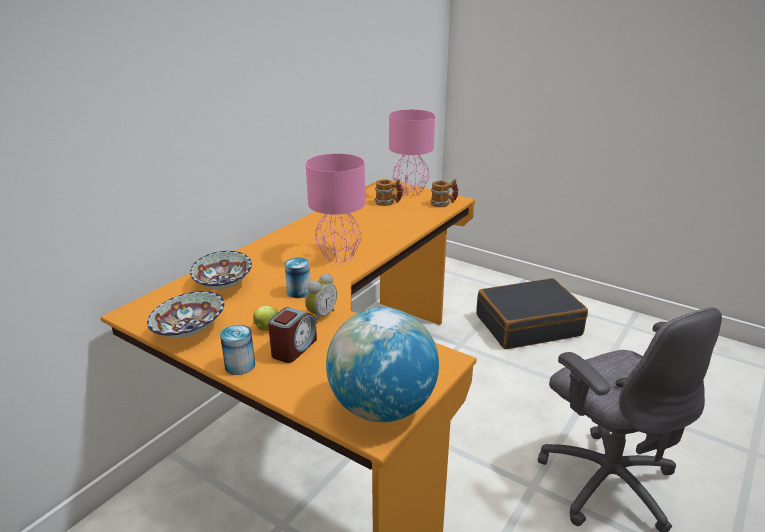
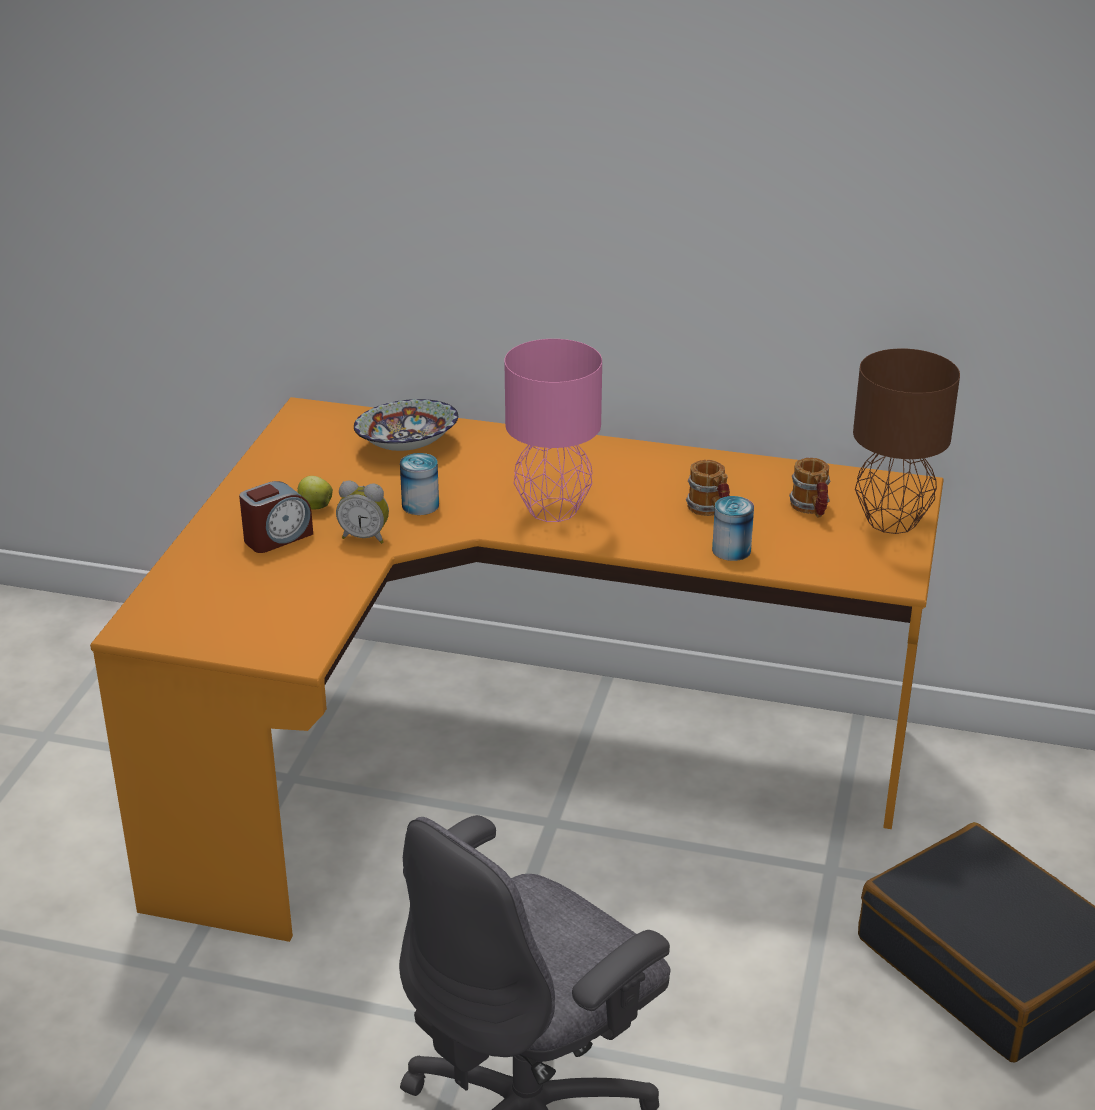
camera: 70 degrees right, 5 degrees up
(190, 331) = (284, 460): bowl -> none
(240, 365) = (226, 513): can -> can (731, 550)
(293, 348) = (277, 537): alarm clock -> alarm clock turned 45 degrees counterclockwise
(382, 408) = (178, 625): globe -> none
(411, 191) = (893, 521): pink table lamp -> brown table lamp
(443, 203) = (862, 568): mug -> mug (710, 510)

